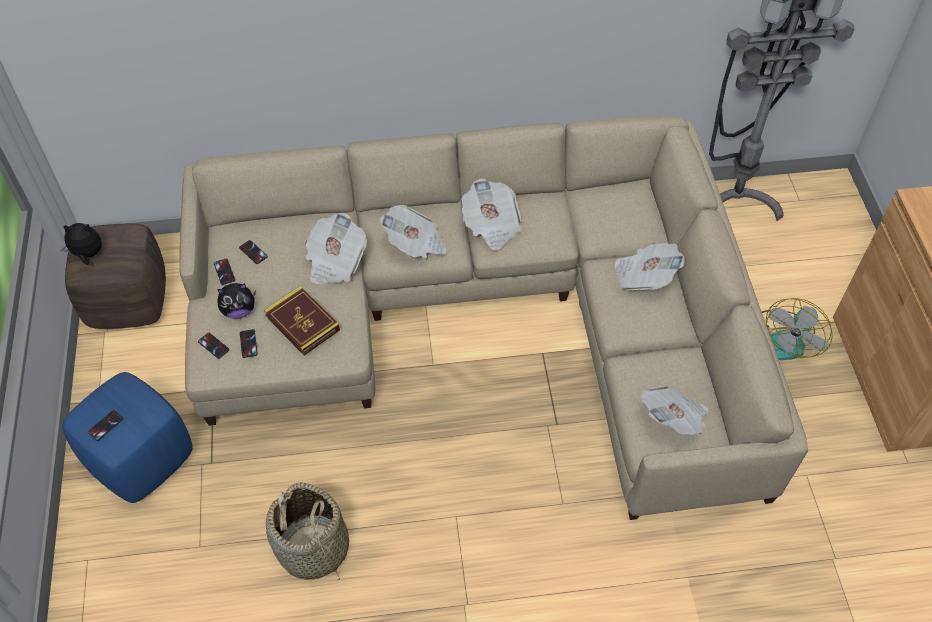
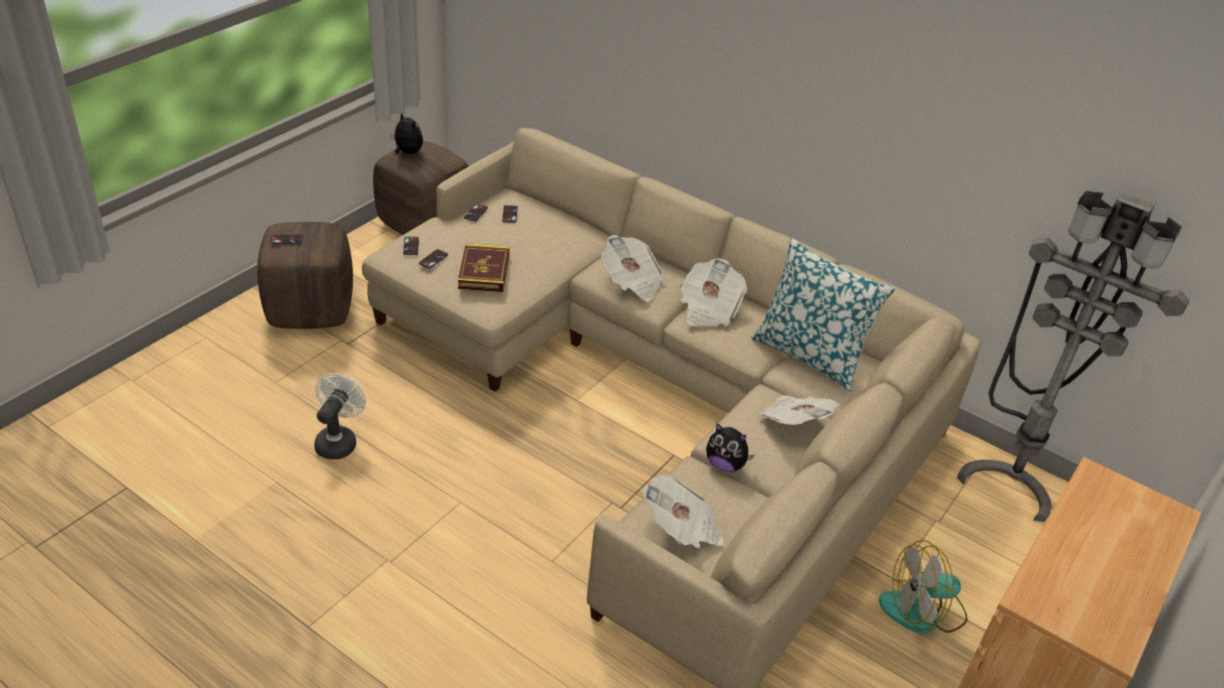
camera: 40 degrees right, 15 degrees down
(141, 459) = (311, 310): blue ottoman -> brown ottoman
(239, 310) = (454, 238): plush toy -> plush toy (725, 465)
(313, 549) = (338, 440): basket -> white fan
(335, 261) = (558, 254): newspaper -> none
(593, 212) = (810, 355): none -> pillow

